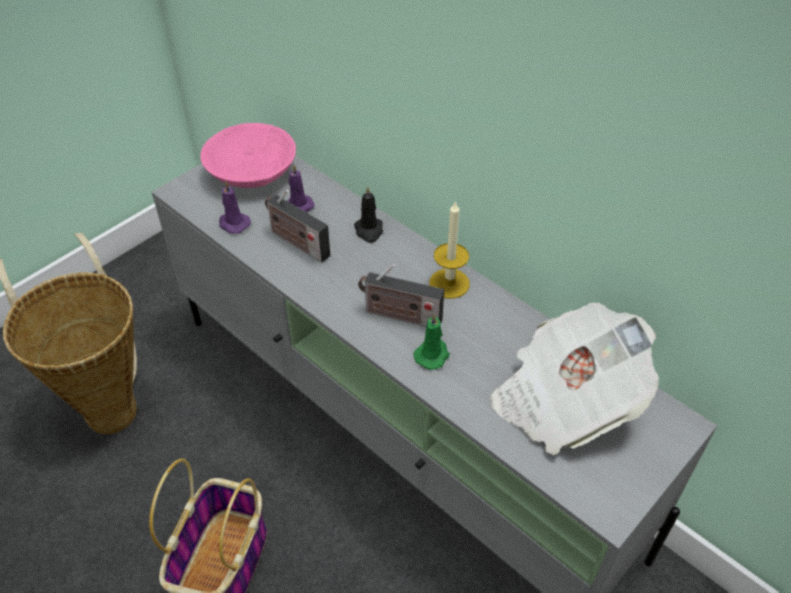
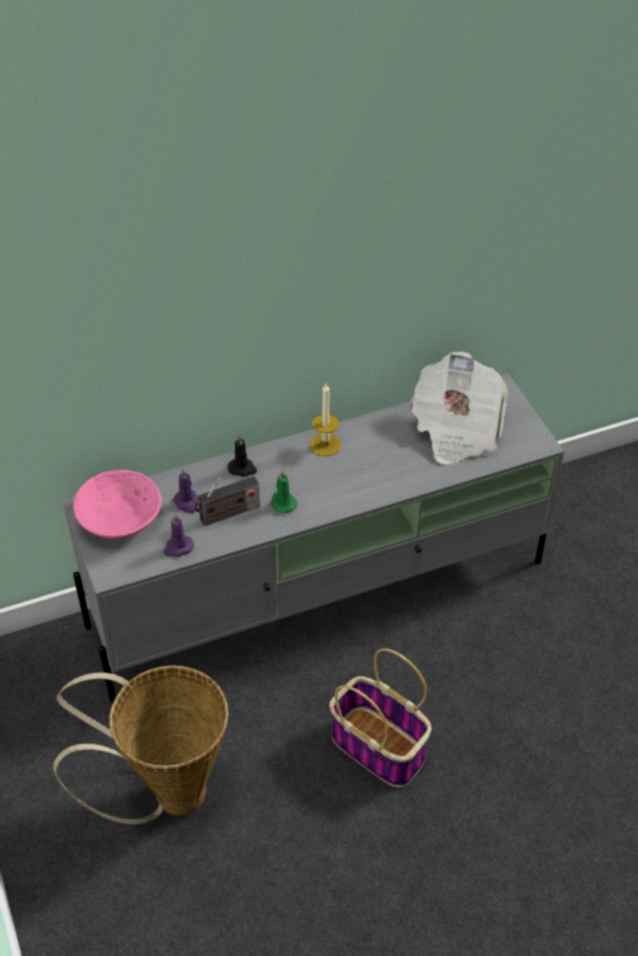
camera: 65 degrees left, 0 degrees up
(399, 316) = (340, 481): radio -> none
(432, 354) = (384, 477): green candle -> green candle (282, 503)

